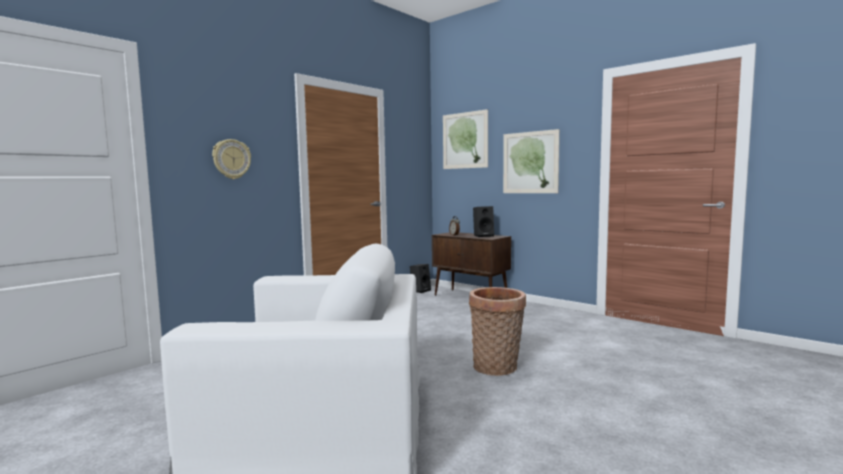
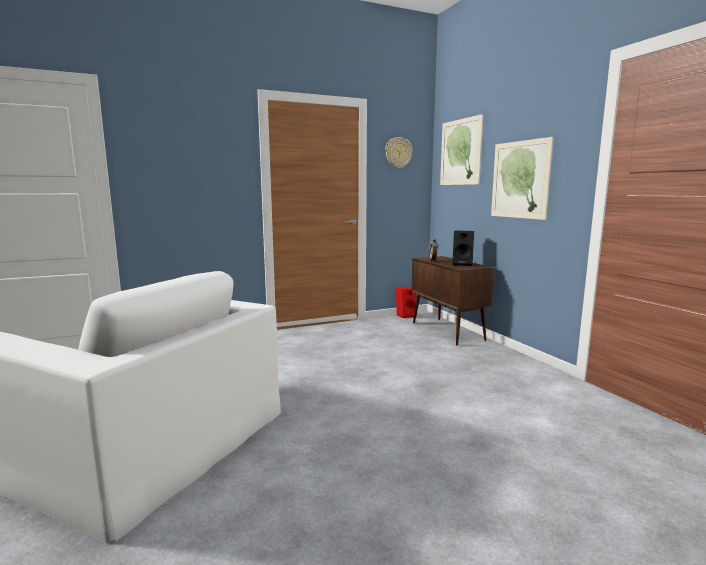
camera: 25 degrees right, 5 degrees up
(231, 159) = (188, 177): wall clock -> wall clock (398, 153)
(420, 290) = (406, 315): black speaker -> red speaker
(497, 368) = (367, 421): basket -> none

